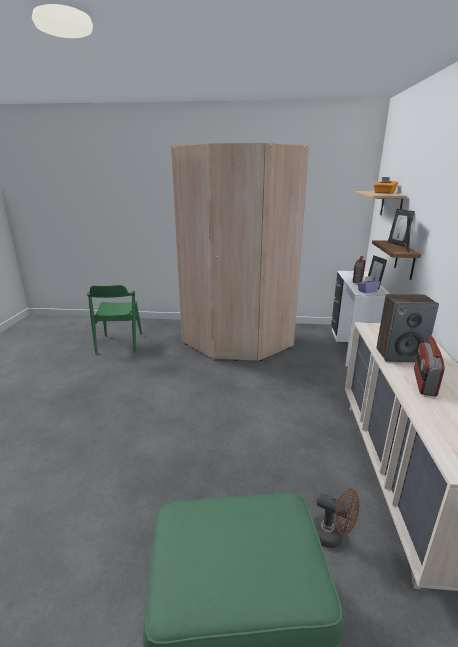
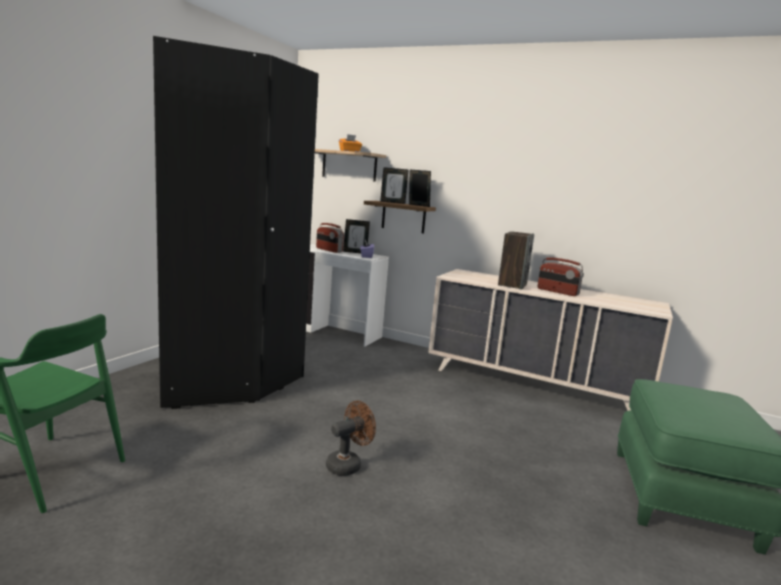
camera: 70 degrees left, 10 degrees down
(237, 343) = (233, 374): beige wardrobe -> black wardrobe
(332, 536) = (592, 431): brown fan -> brown fan (348, 464)

